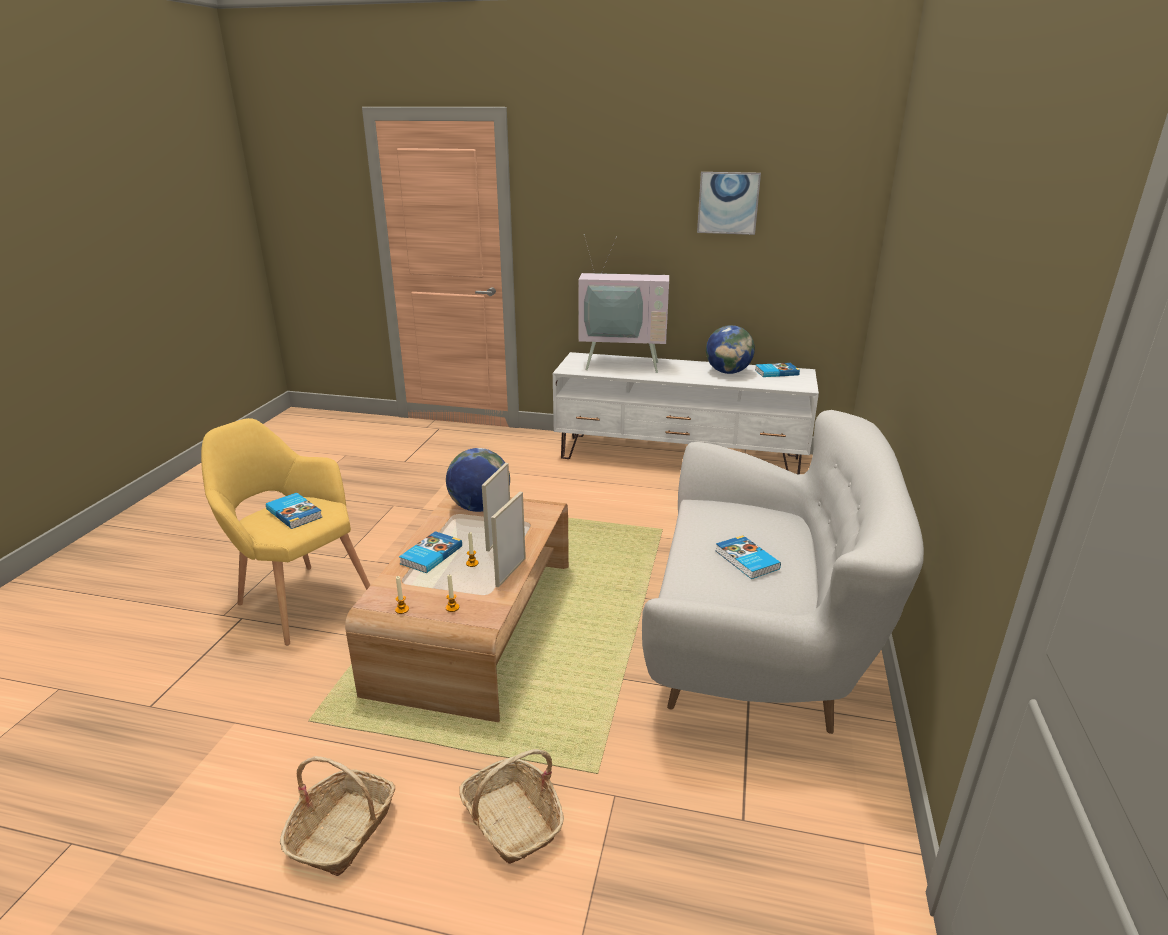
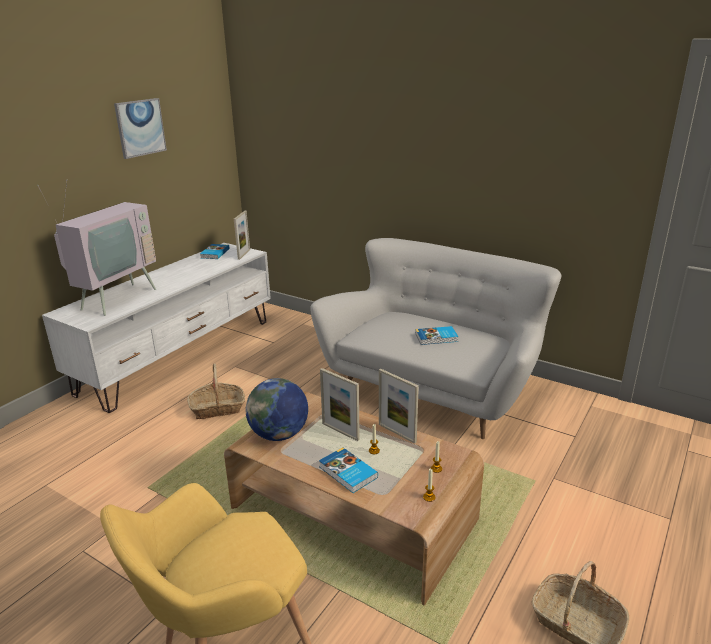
camera: 70 degrees left, 0 degrees up
(295, 513) = (235, 550): book -> none
(512, 821) = (571, 527): basket -> basket (217, 408)
(728, 372) = (192, 266): globe -> none
(793, 385) = (244, 254): none -> picture frame

